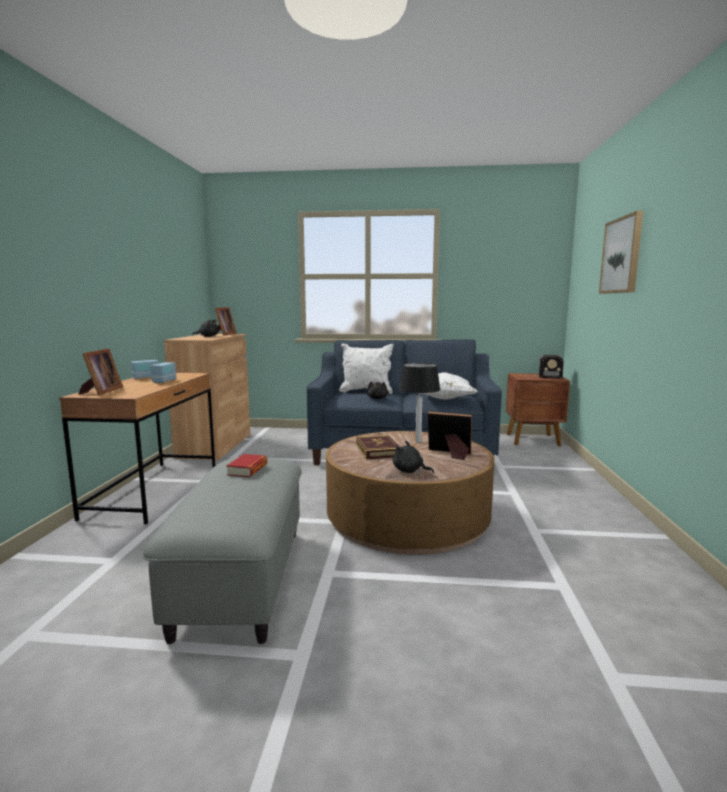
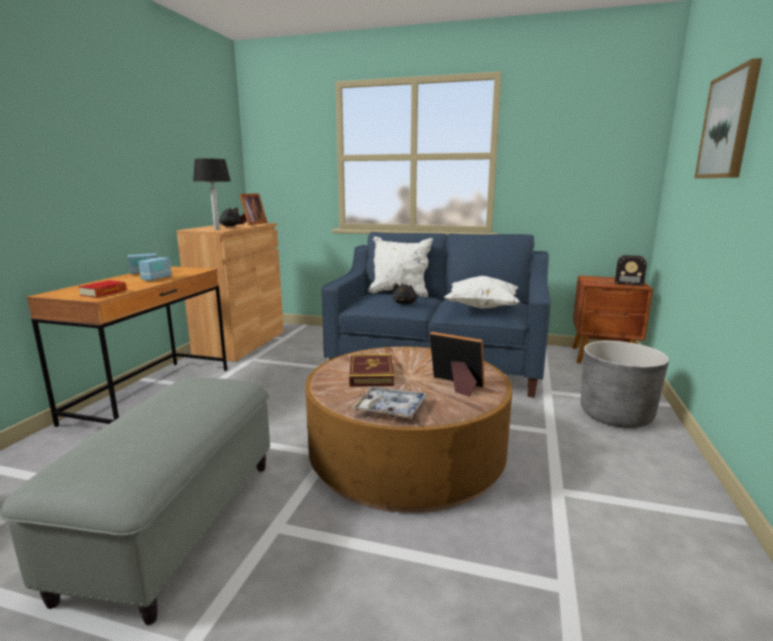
camera: 10 degrees right, 5 degrees up
(101, 391) = (76, 290): picture frame -> none
(247, 470) = (188, 397): book -> book (104, 293)
(409, 471) = (390, 409): black plush toy -> tray
(418, 441) = (427, 364): table lamp -> table lamp (216, 229)
(557, 479) = (615, 415): none -> grey planter

